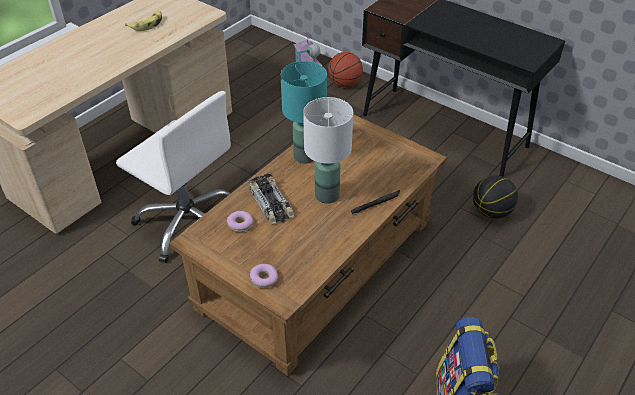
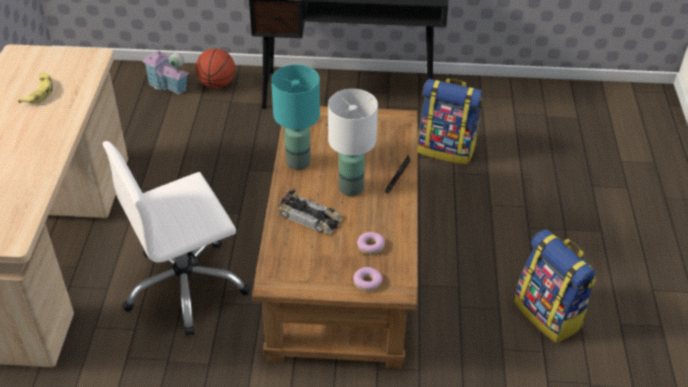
camera: 35 degrees left, 0 degrees up
(189, 222) = (186, 286): white office chair -> white office chair turned 150 degrees clockwise
(240, 224) = (301, 248): donut -> donut (370, 246)
(491, 212) = (446, 149): basketball -> backpack

